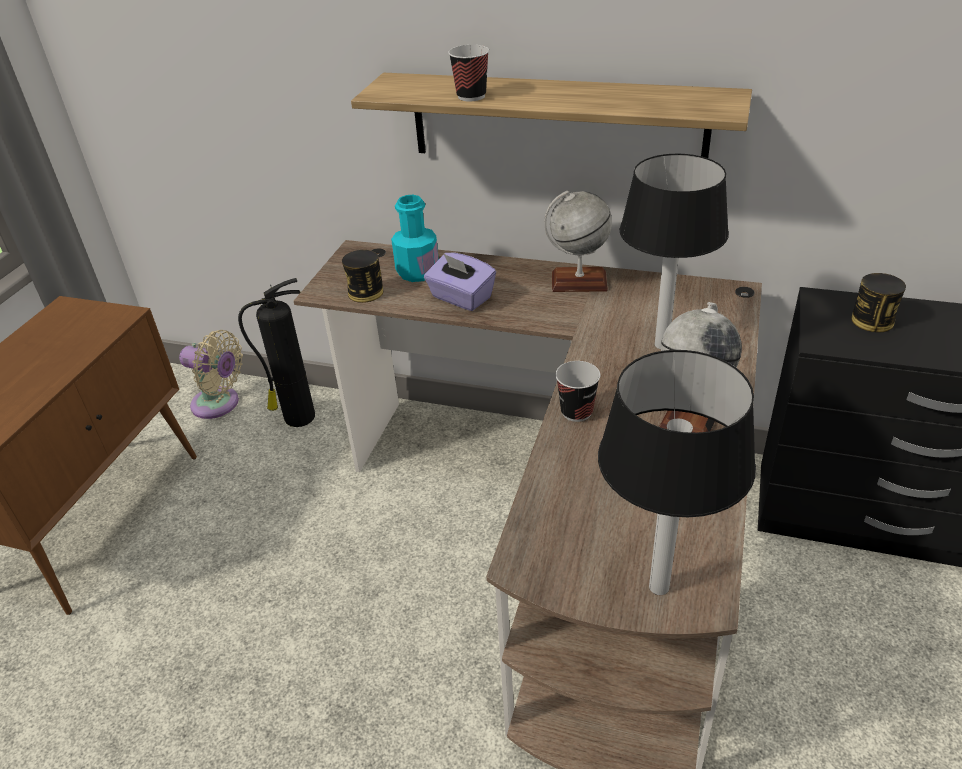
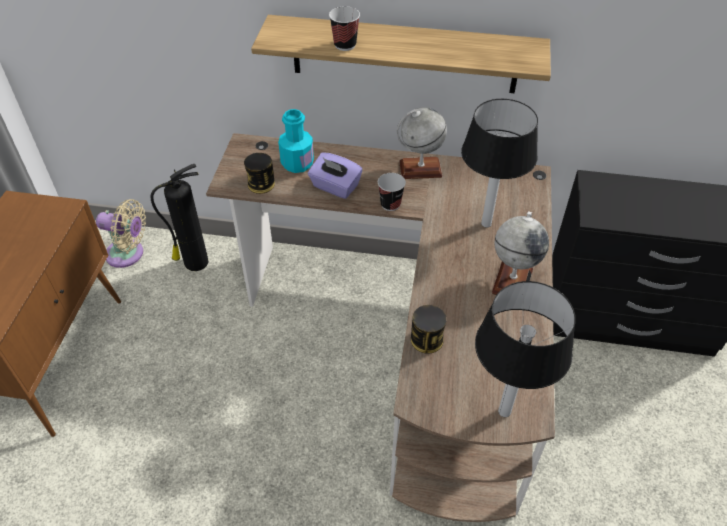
camera: 10 degrees left, 10 degrees up
(576, 412) = (434, 283): cup -> cup (390, 204)
(872, 321) = (627, 198): can -> can (426, 340)

